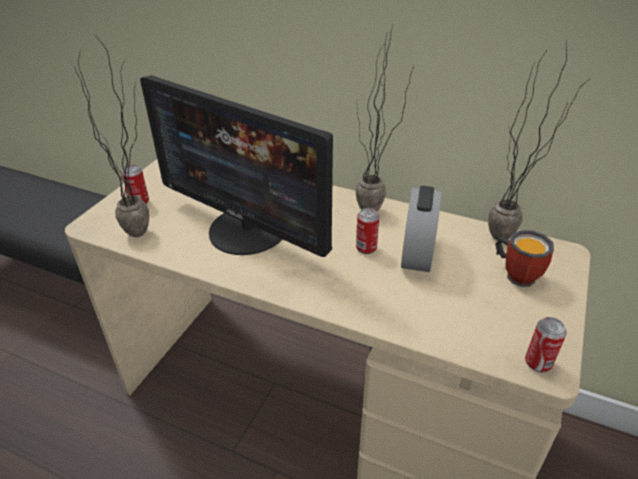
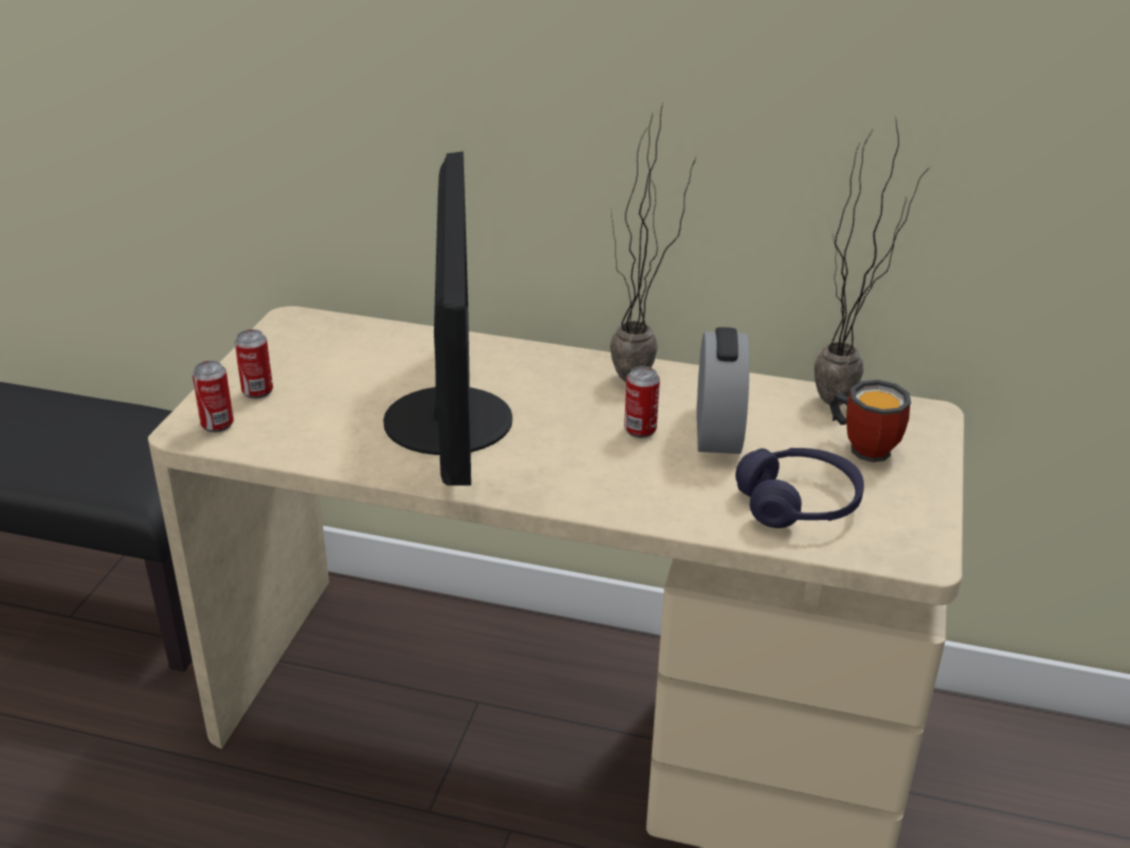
camera: 10 degrees left, 5 degrees down
(147, 229) = (288, 430): potted plant -> none
(248, 230) = (451, 419): monitor -> monitor turned 120 degrees counterclockwise
(463, 315) = (798, 503): none -> purple headphones
(538, 363) = (906, 550): can -> can (217, 424)

